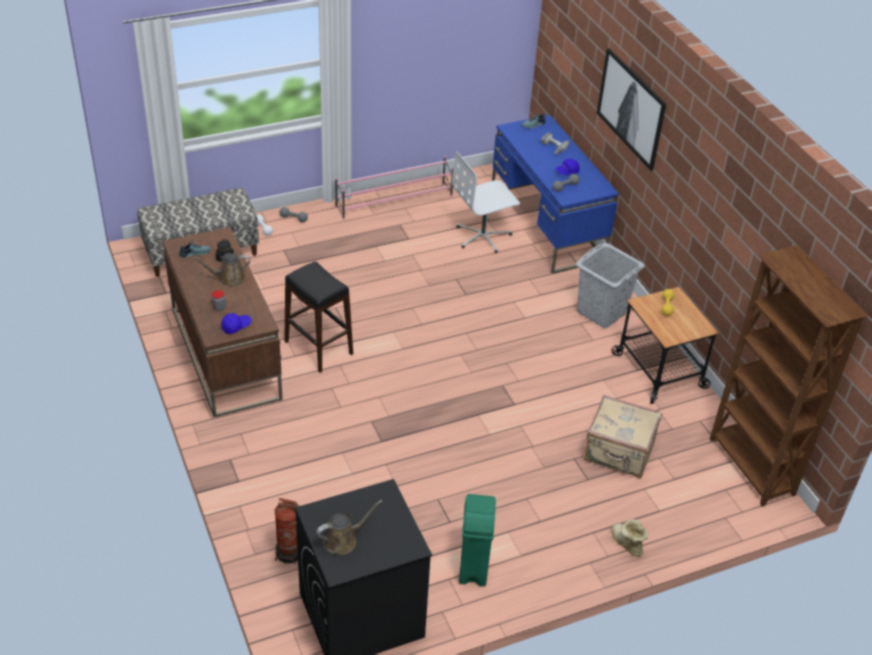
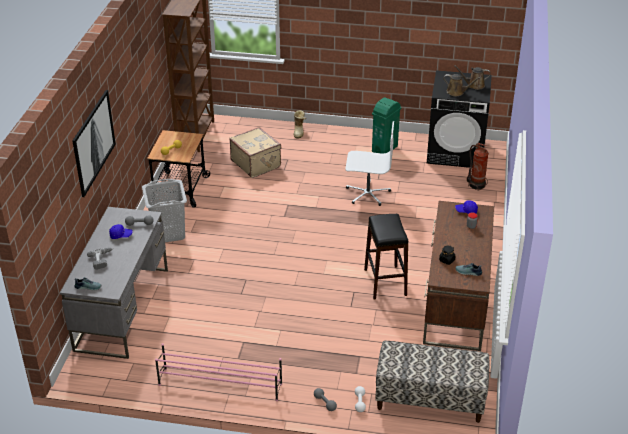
camera: 145 degrees left, 5 degrees down
(229, 279) = (453, 243): brown watering can -> brown watering can (457, 92)
(483, 236) = (182, 319): white office chair -> white office chair (367, 193)
(546, 226) = (122, 308): blue desk -> grey desk

